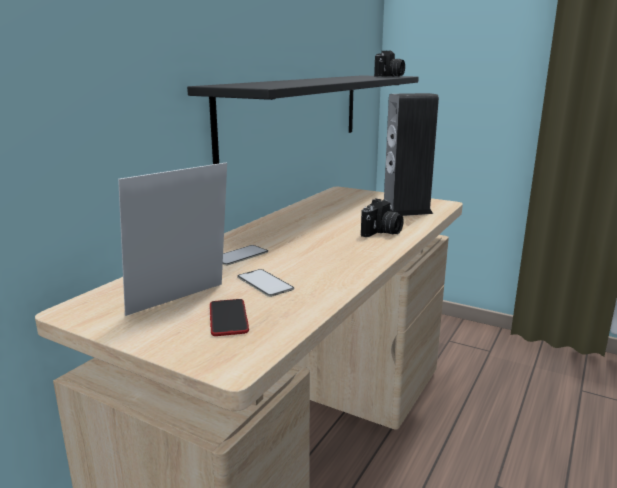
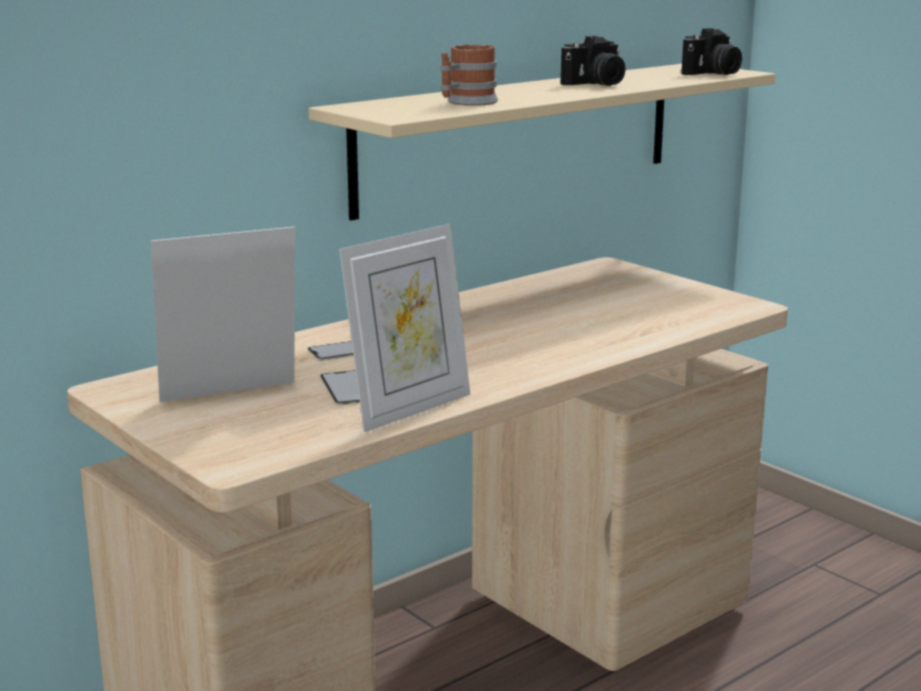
camera: 20 degrees right, 0 degrees up
(228, 318) = (268, 421): phone -> none
(290, 83) = (466, 103): none -> mug
(295, 113) = (519, 136): black shelf -> beige shelf
(323, 292) = (409, 408): none -> picture frame
(382, 232) = (586, 341): camera -> camera (596, 84)
(406, 211) = (669, 312): speaker -> none

